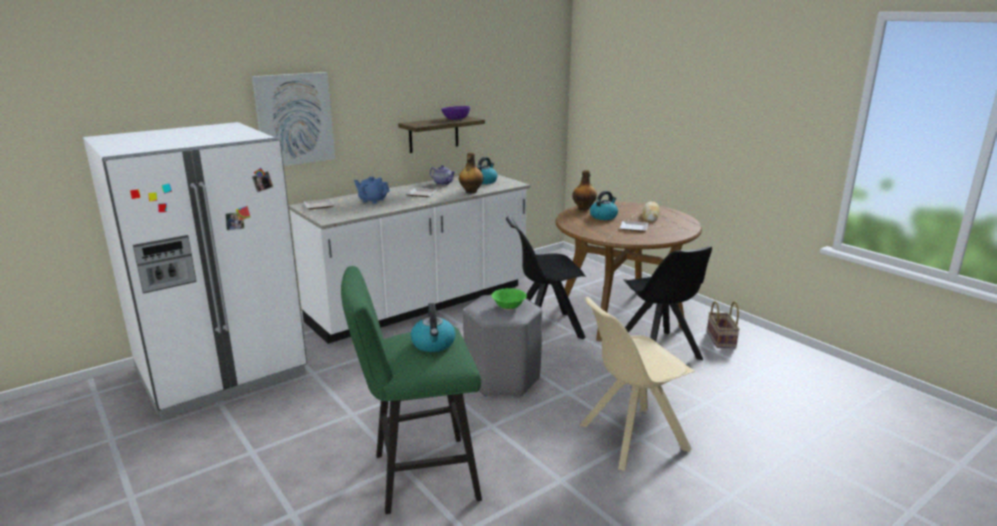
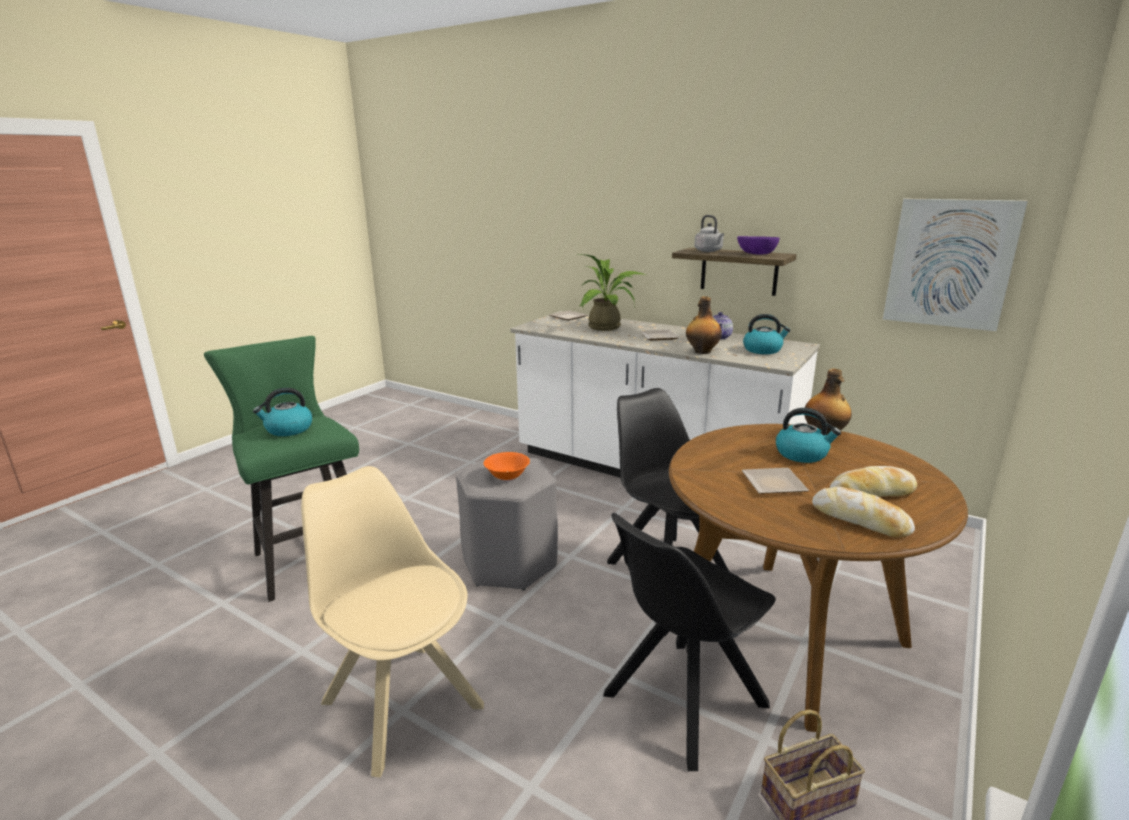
camera: 70 degrees right, 0 degrees up
(221, 372) = (454, 429): white fridge -> none
(294, 119) = (576, 224): picture -> picture (950, 263)
(372, 200) = (609, 327): blue teapot -> potted plant
(426, 122) = (709, 251): none -> grey kettle
(509, 307) = (507, 477): green bowl -> orange bowl
(674, 223) = (860, 520): none -> bread

